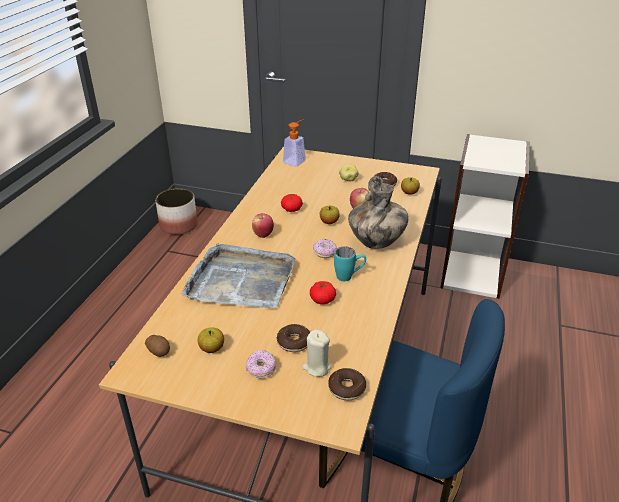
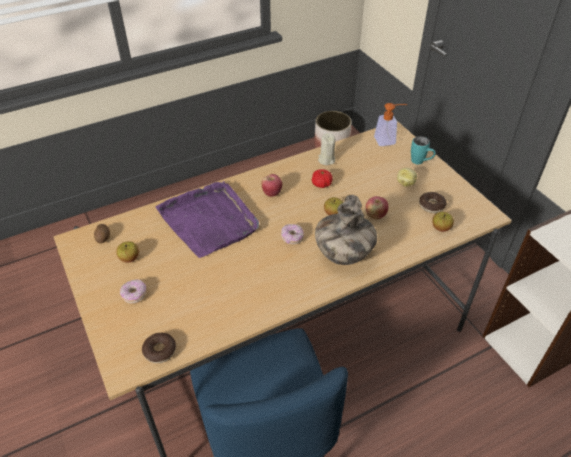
camera: 45 degrees right, 10 degrees up
(241, 280) = (209, 221): grey tray -> purple tray
(294, 342) = (177, 292): donut -> none
(316, 367) = (164, 320): beige candle -> beige candle (326, 160)
(322, 300) = (237, 274): tomato -> none
(349, 276) = (281, 269): turquoise mug -> turquoise mug (420, 162)

